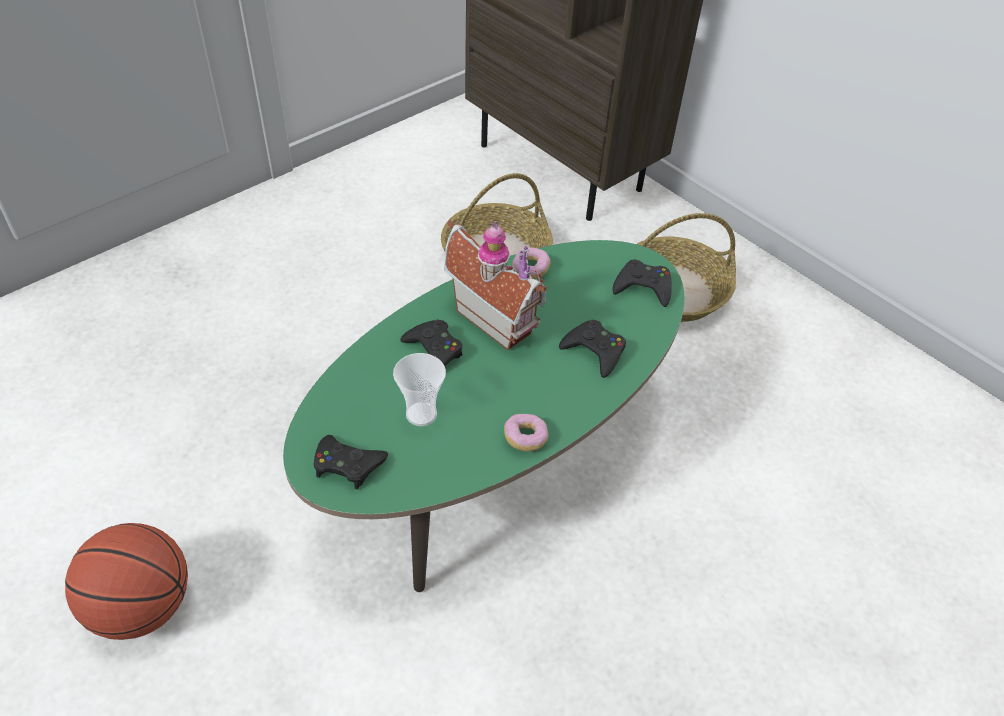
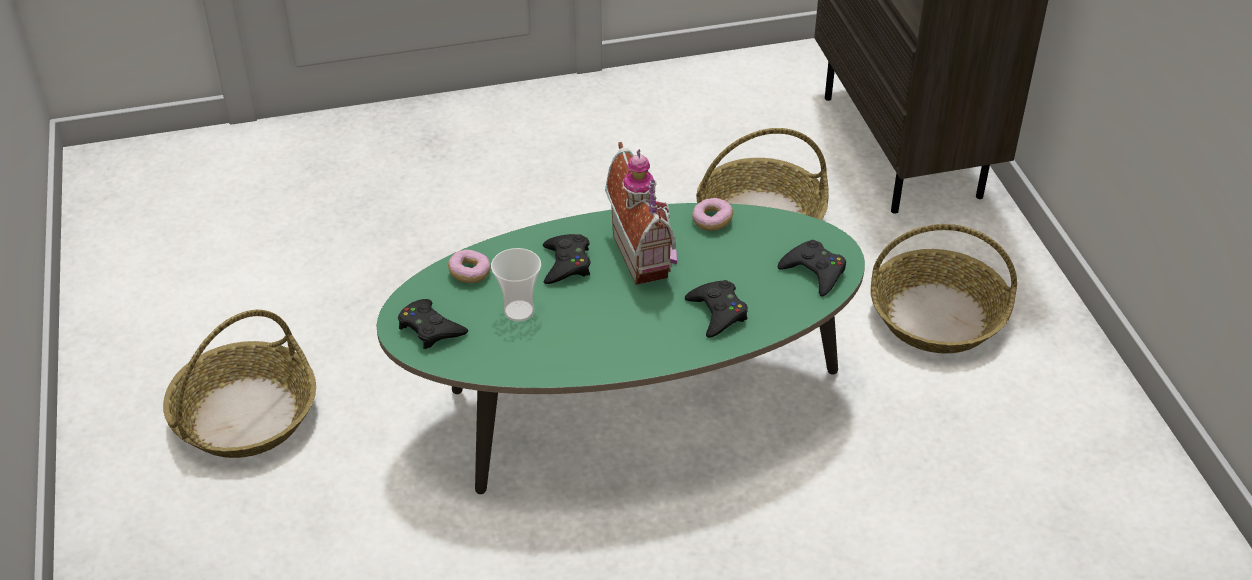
camera: 30 degrees right, 5 degrees down
(142, 606) = (245, 414): basketball -> basket
(525, 438) = (596, 362): donut -> donut (470, 273)

